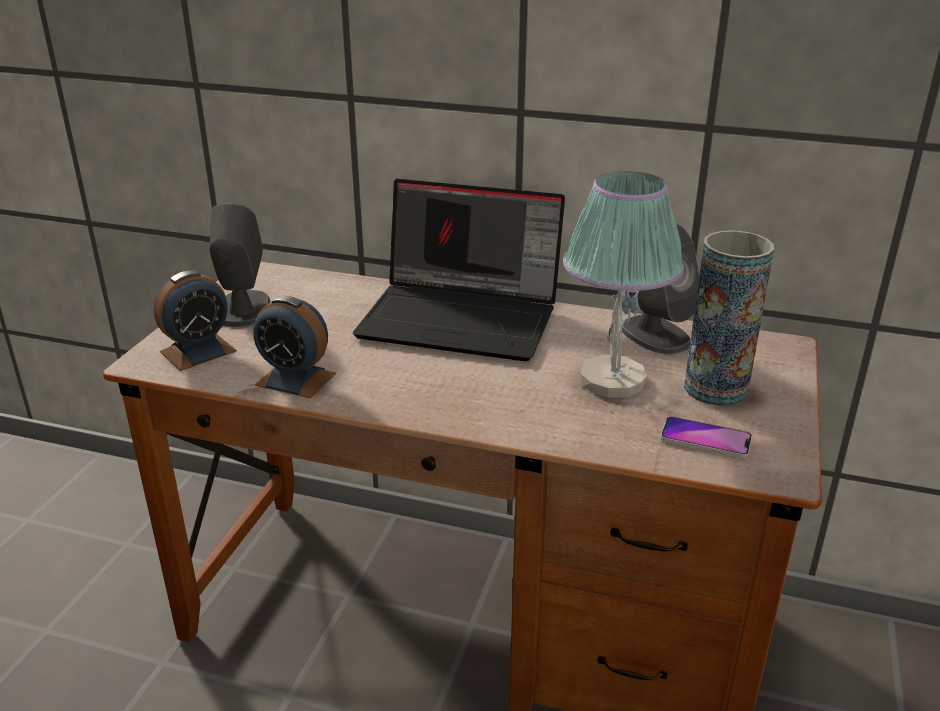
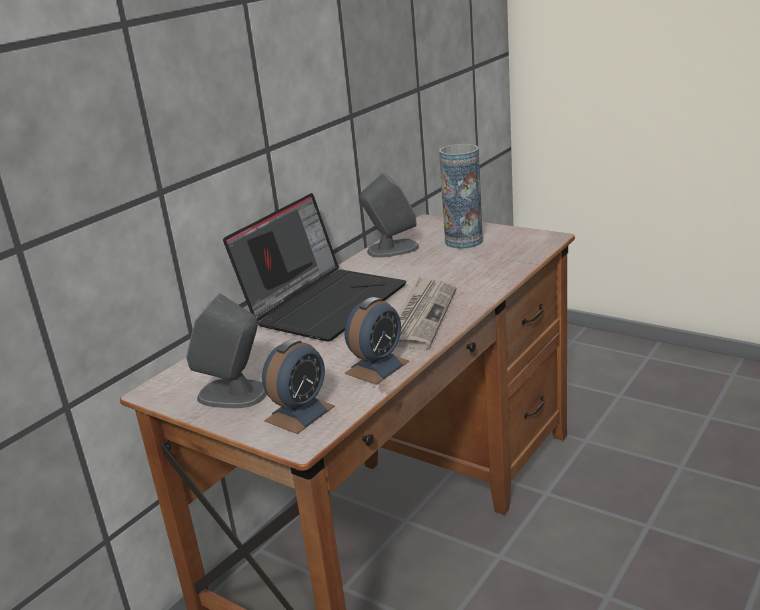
camera: 70 degrees left, 5 degrees down
(198, 351) = (300, 413): alarm clock -> alarm clock turned 60 degrees clockwise
(437, 389) = (421, 316): none -> newspaper
(611, 379) = (439, 265): table lamp -> none
(705, 439) = (513, 249): phone -> none

